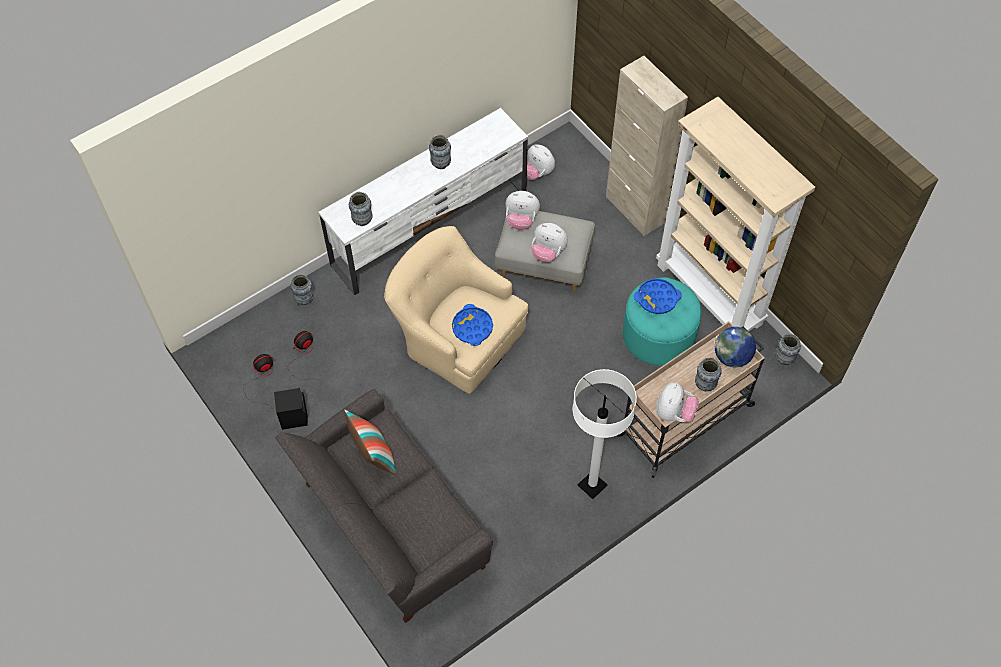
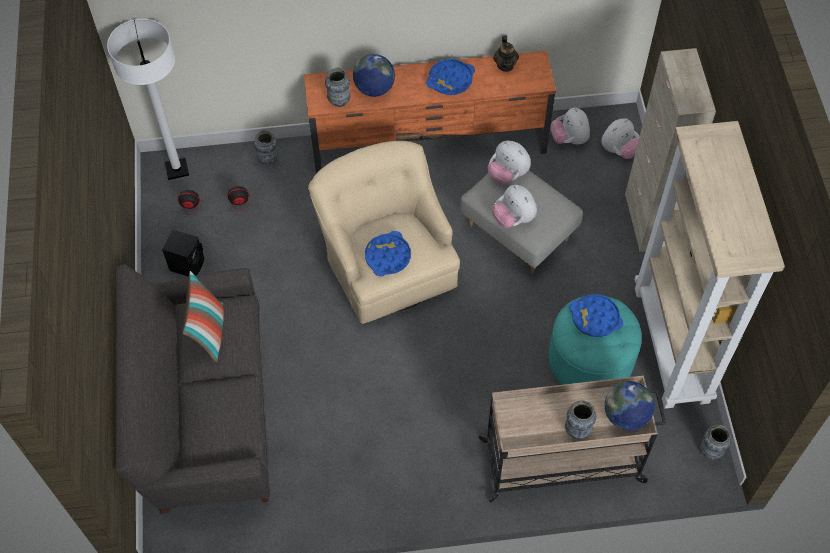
camera: 30 degrees right, 0 degrees up
(384, 198) = (374, 88): none -> globe
(431, 227) = (430, 145): white tv stand -> orange tv stand
(441, 164) = (450, 80): vase -> blue tray
(476, 133) = (505, 65): none -> teapot
(592, 485) = (424, 477): white floor lamp -> white floor lamp (177, 169)
(674, 413) = (525, 442): plush toy -> plush toy (619, 150)

